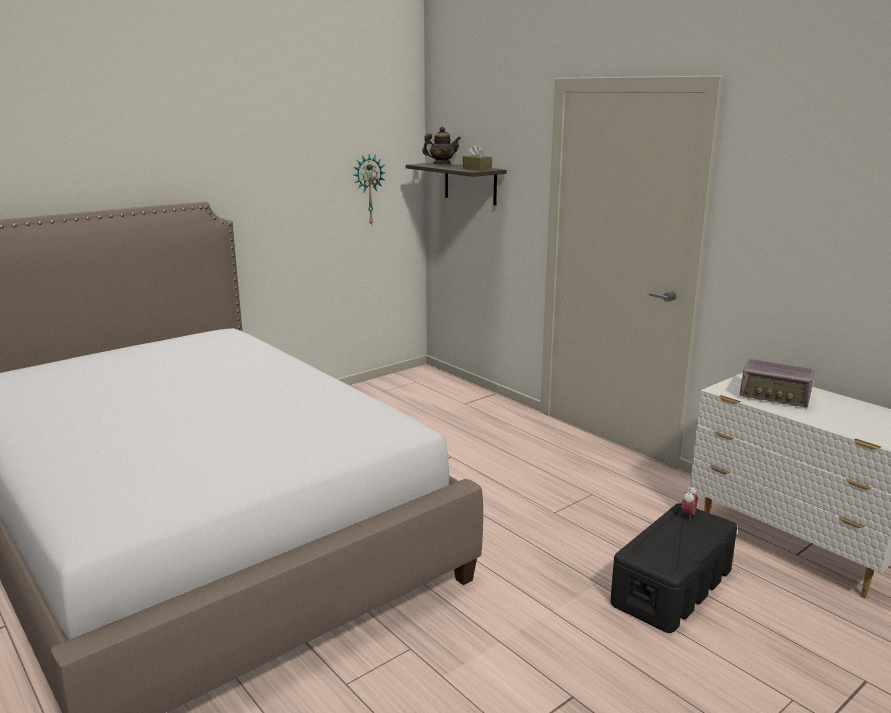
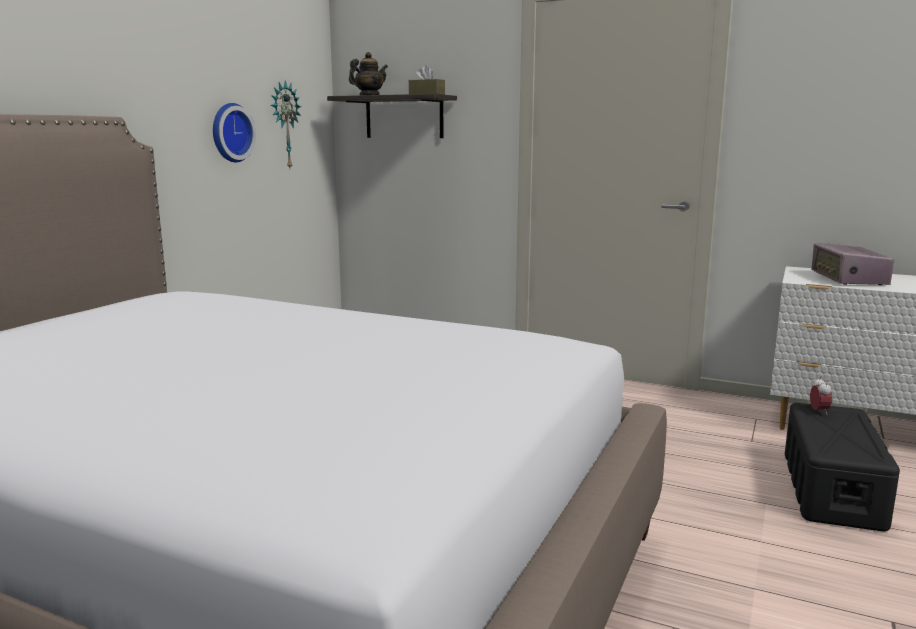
camera: 25 degrees left, 5 degrees down
(312, 200) = (230, 132): none -> wall clock
(775, 396) = (848, 279): radio -> radio turned 90 degrees clockwise

